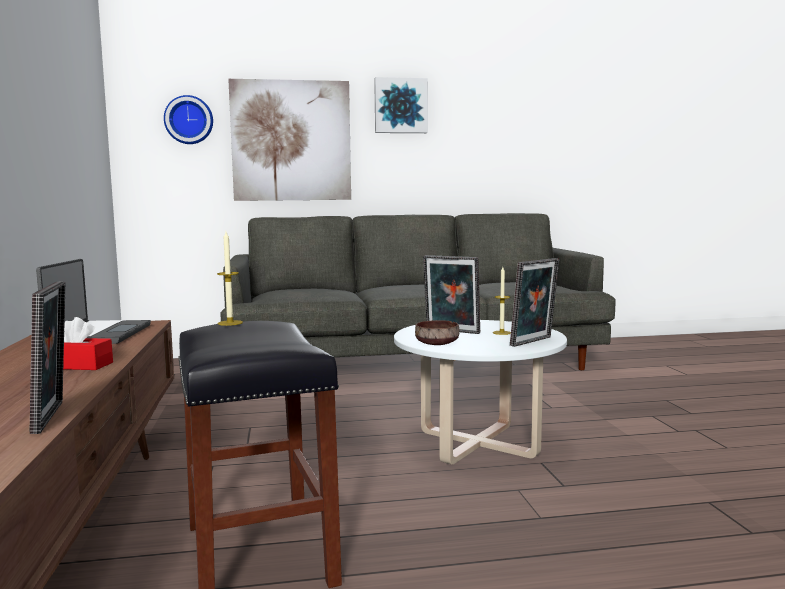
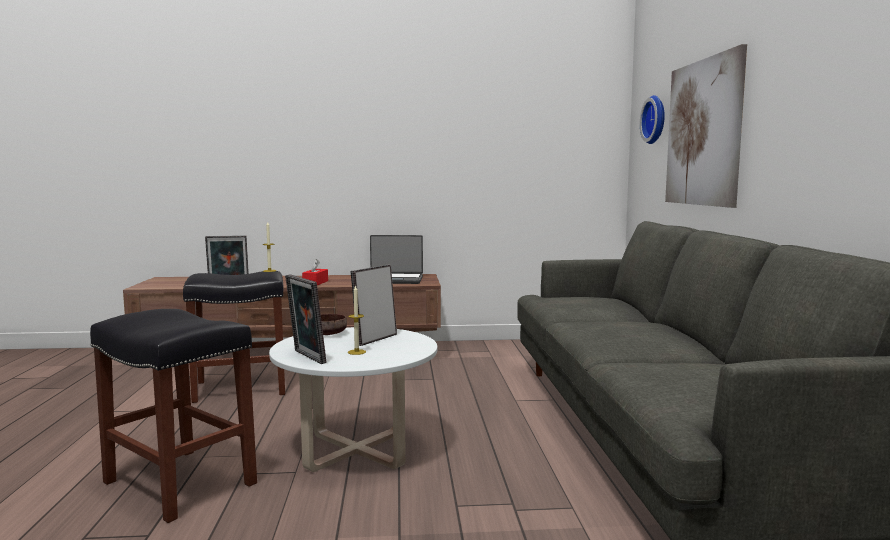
camera: 95 degrees right, 0 degrees up
(400, 106) = (790, 64): picture -> none
(610, 512) = (182, 483): none -> black stool

